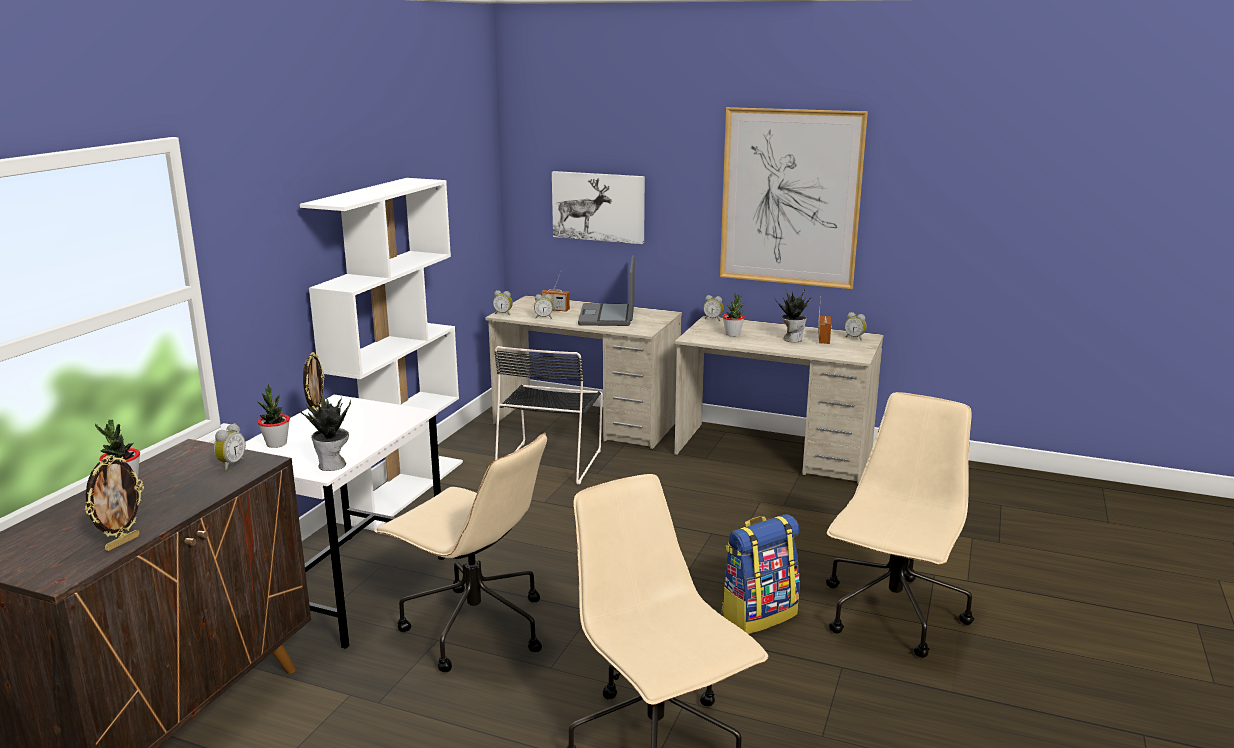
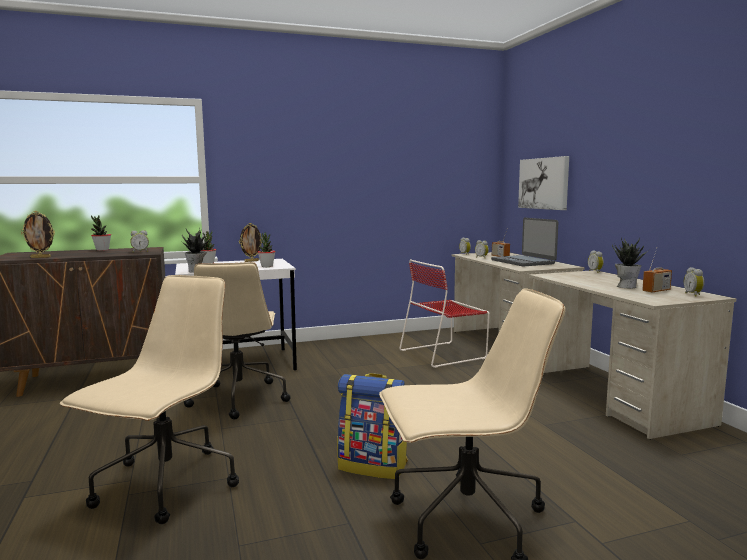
camera: 50 degrees right, 10 degrees down
(402, 490) = (347, 342): white bookcase -> none
(550, 461) = (444, 354): black chair -> red chair
(608, 316) = (523, 262): laptop -> laptop turned 75 degrees counterclockwise
(732, 334) = (583, 278): potted plant -> potted plant (267, 266)
(790, 198) = (663, 161): picture -> none

